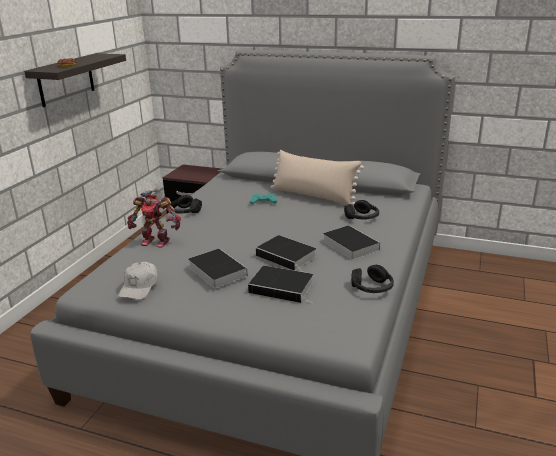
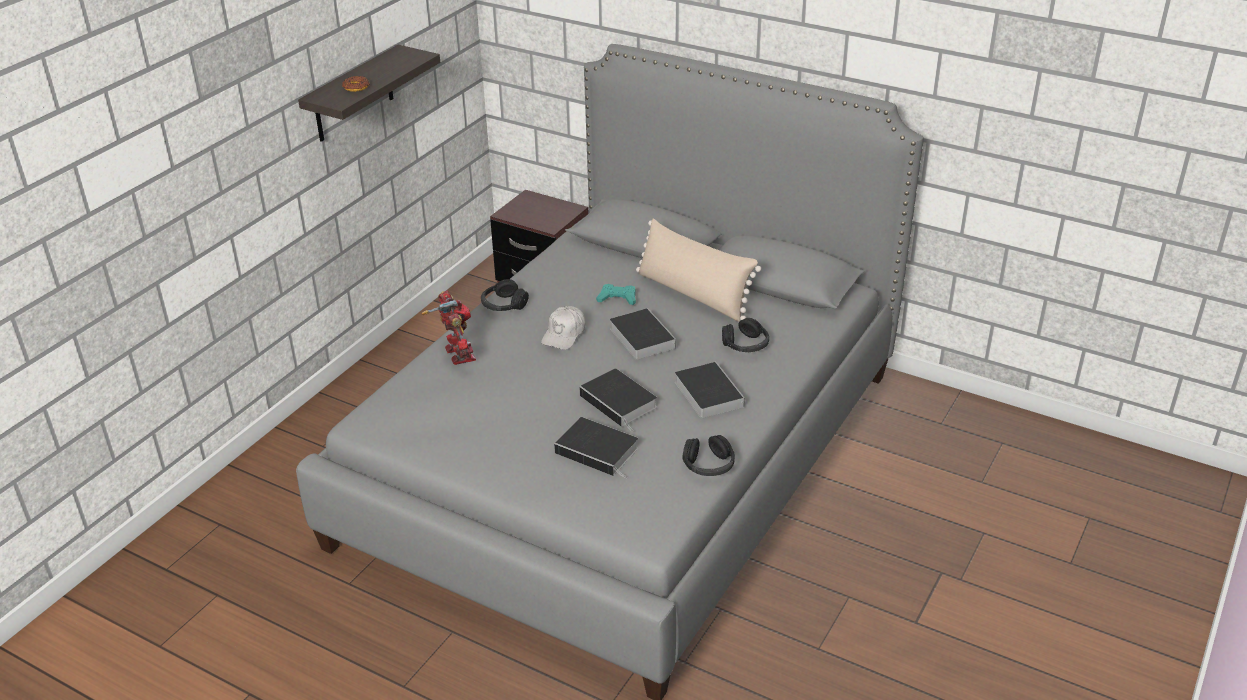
camera: 10 degrees right, 10 degrees up
(139, 287) = (426, 429): white cap -> white cap (564, 334)
(156, 241) = (457, 355): toy robot -> toy robot turned 135 degrees counterclockwise
(216, 271) = (522, 415): book -> book (640, 337)

